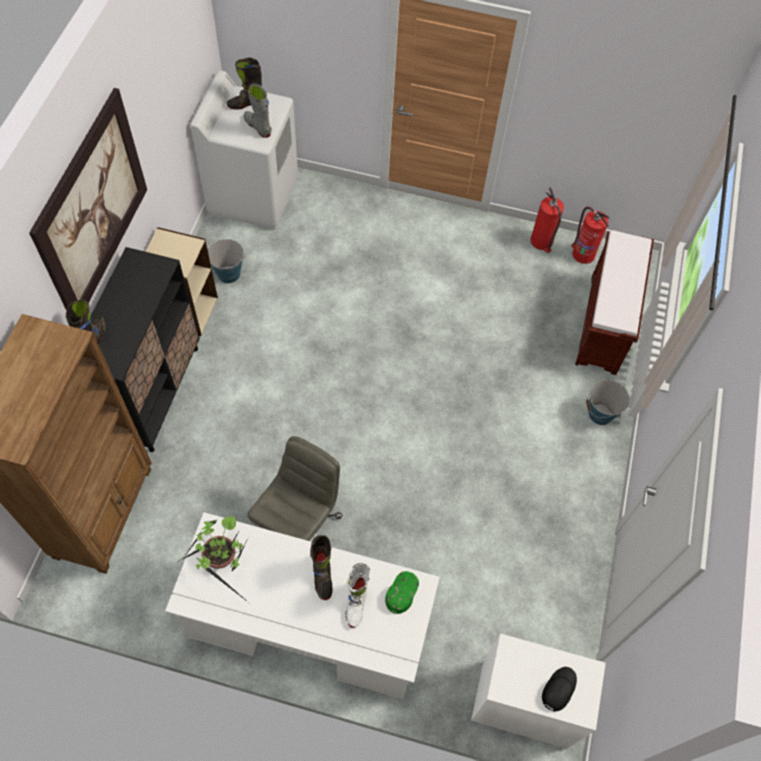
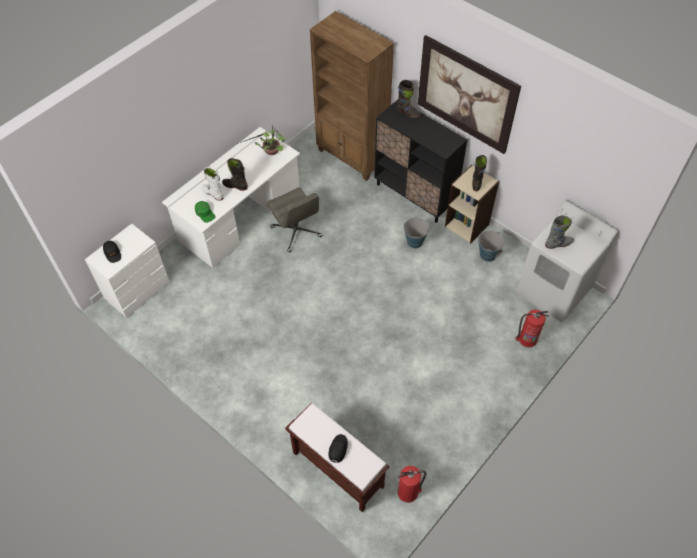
camera: 120 degrees right, 5 degrees down
(246, 103) = (585, 244): black boot -> black boot (476, 182)
(541, 241) = (433, 466): fire extinguisher -> fire extinguisher (527, 339)
(600, 414) = (270, 424): bucket -> bucket (414, 242)
(627, 276) = (338, 449): none -> black cap

